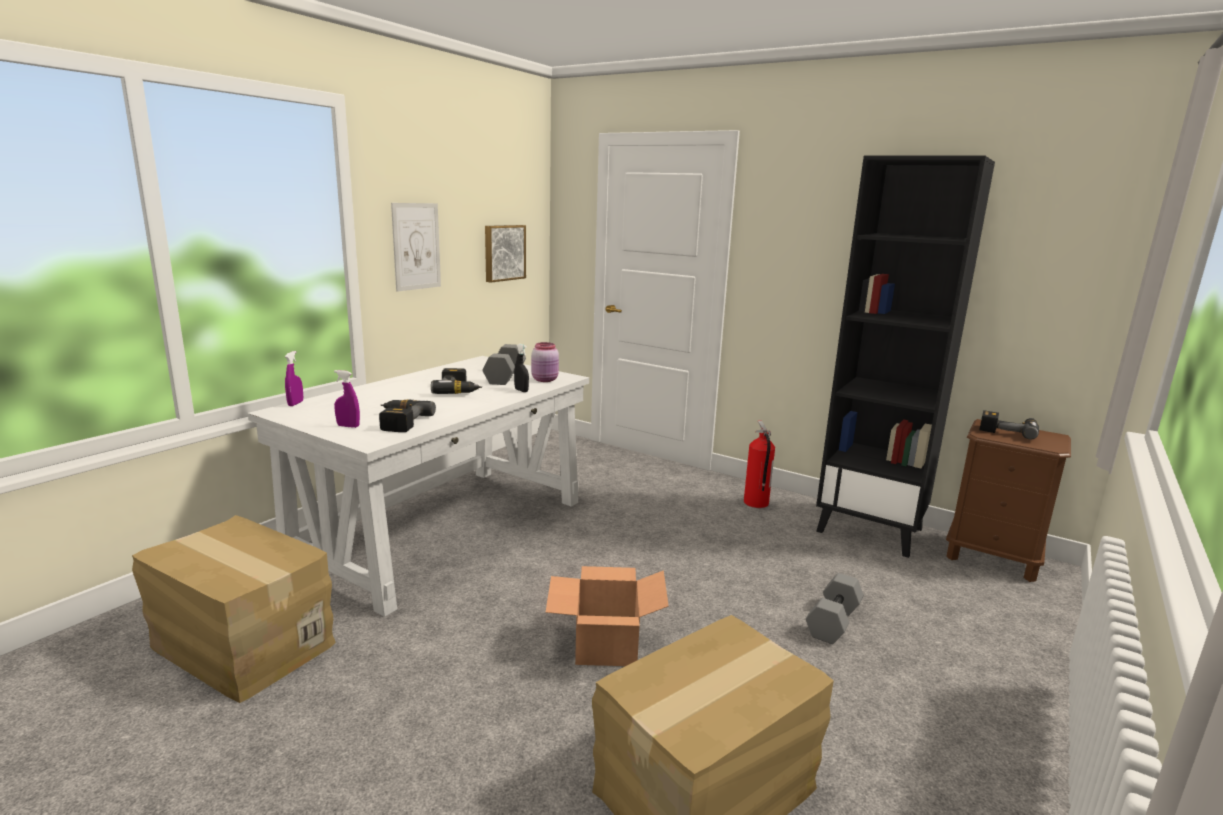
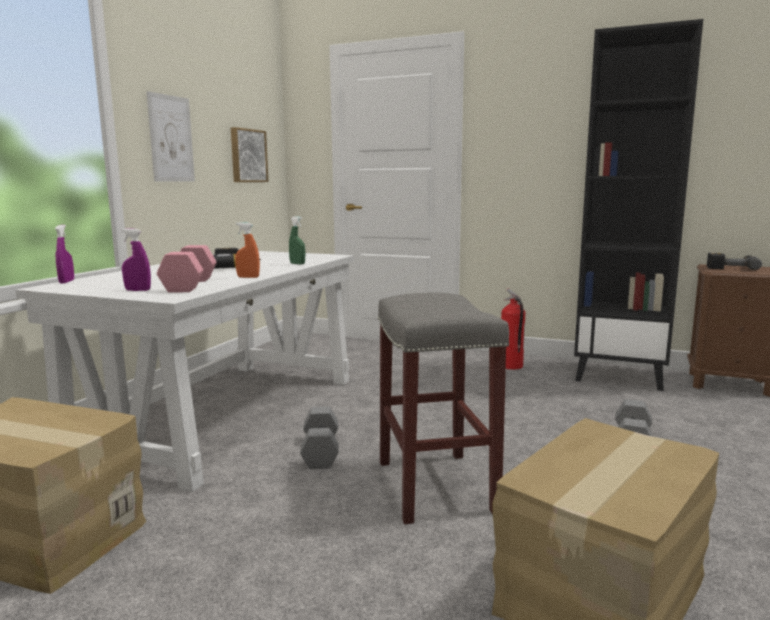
camera: 10 degrees left, 5 degrees down
(399, 422) = (191, 285): power drill -> pink dumbbell
(459, 412) = (248, 277): none -> orange spray bottle
(504, 376) = (272, 258): grey dumbbell -> grey dumbbell (319, 451)
(521, 390) = (297, 264): black spray bottle -> green spray bottle
(545, 380) = (314, 258): pink jar -> none
(607, 646) = (437, 487): cardboard box -> grey stool

